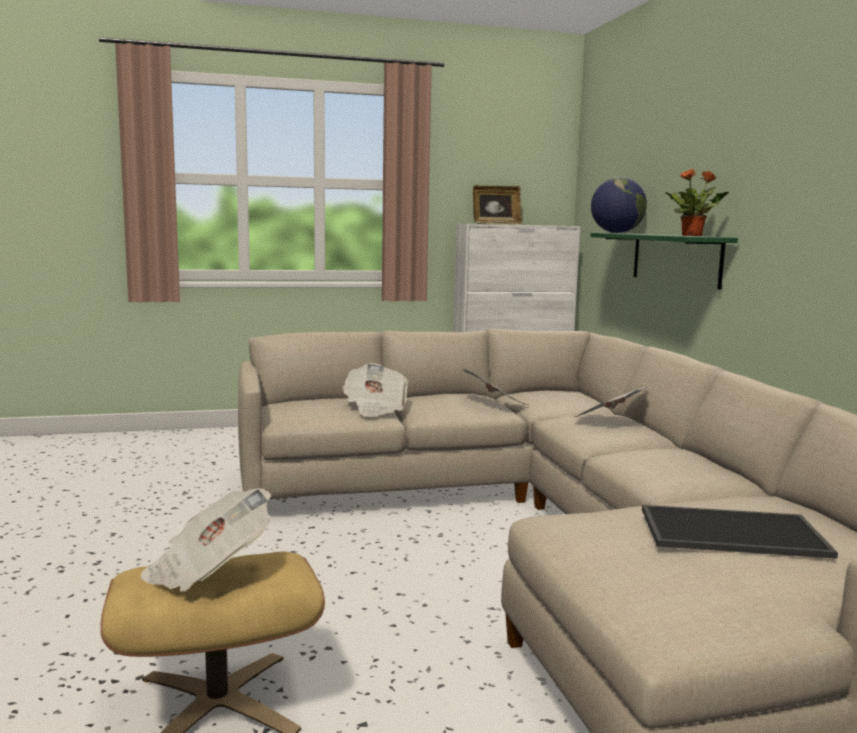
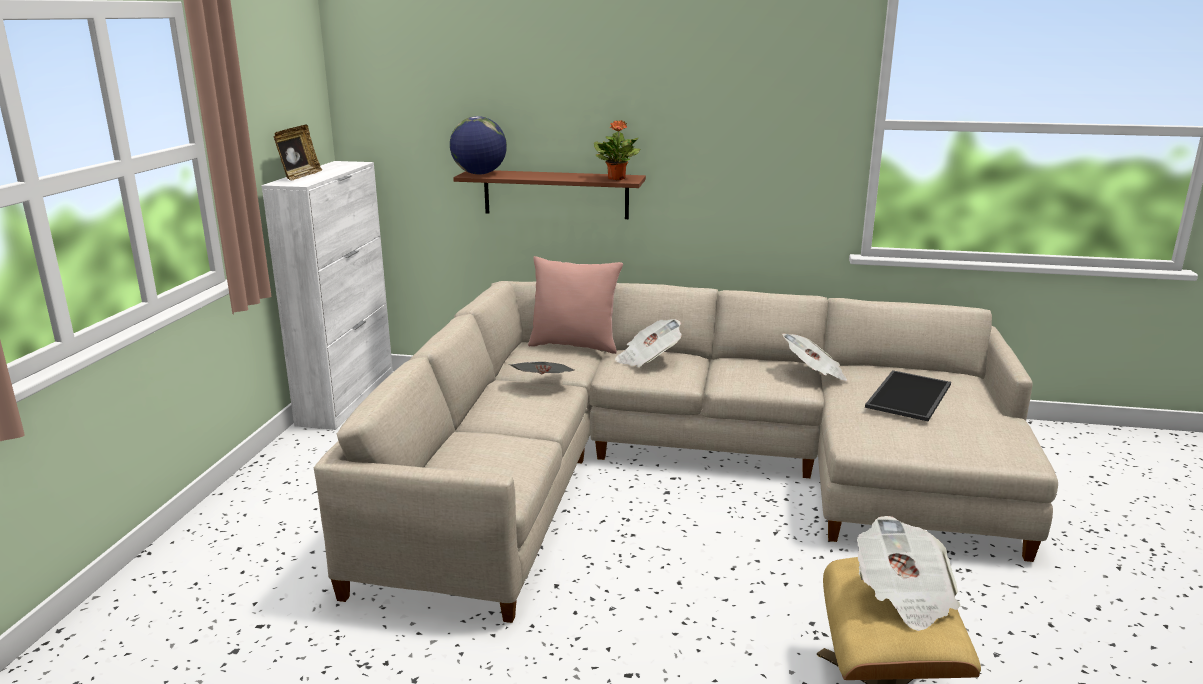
camera: 65 degrees left, 10 degrees up
(375, 408) = (506, 439): newspaper -> newspaper (814, 373)
(596, 401) = (575, 345): none -> pink pillow
(675, 259) = (555, 194): green shelf -> brown shelf

